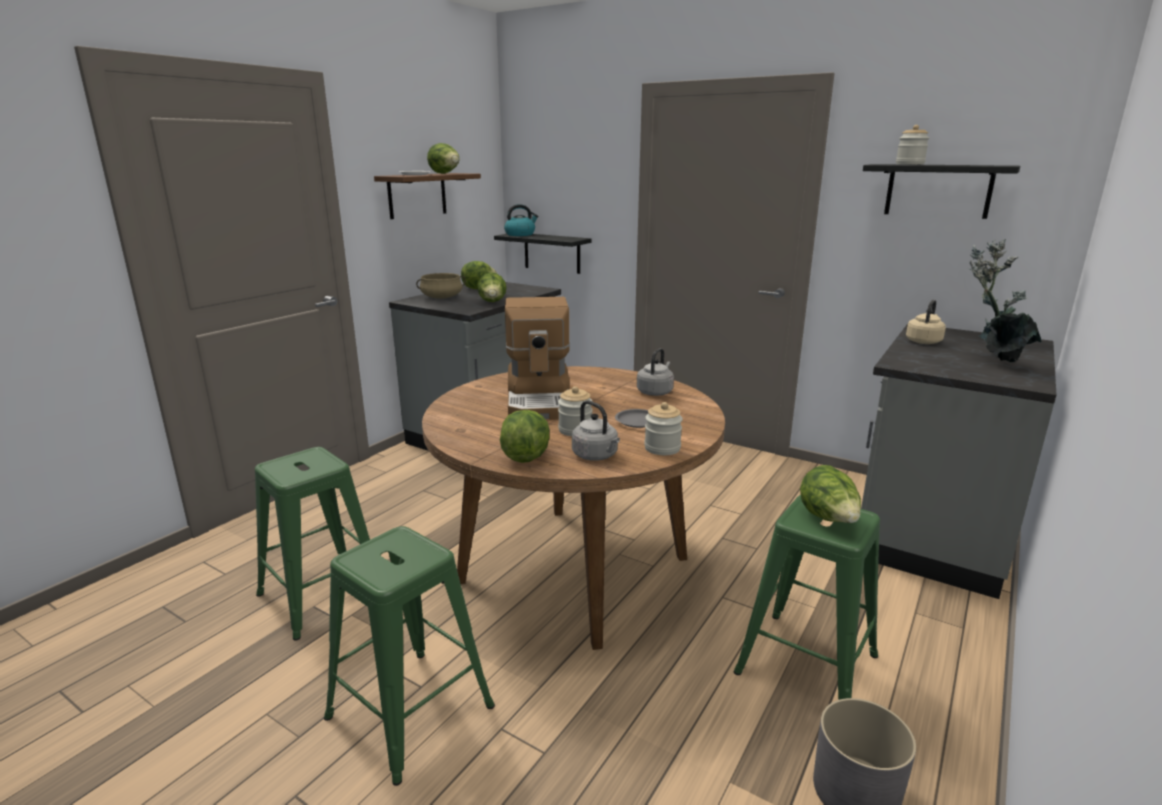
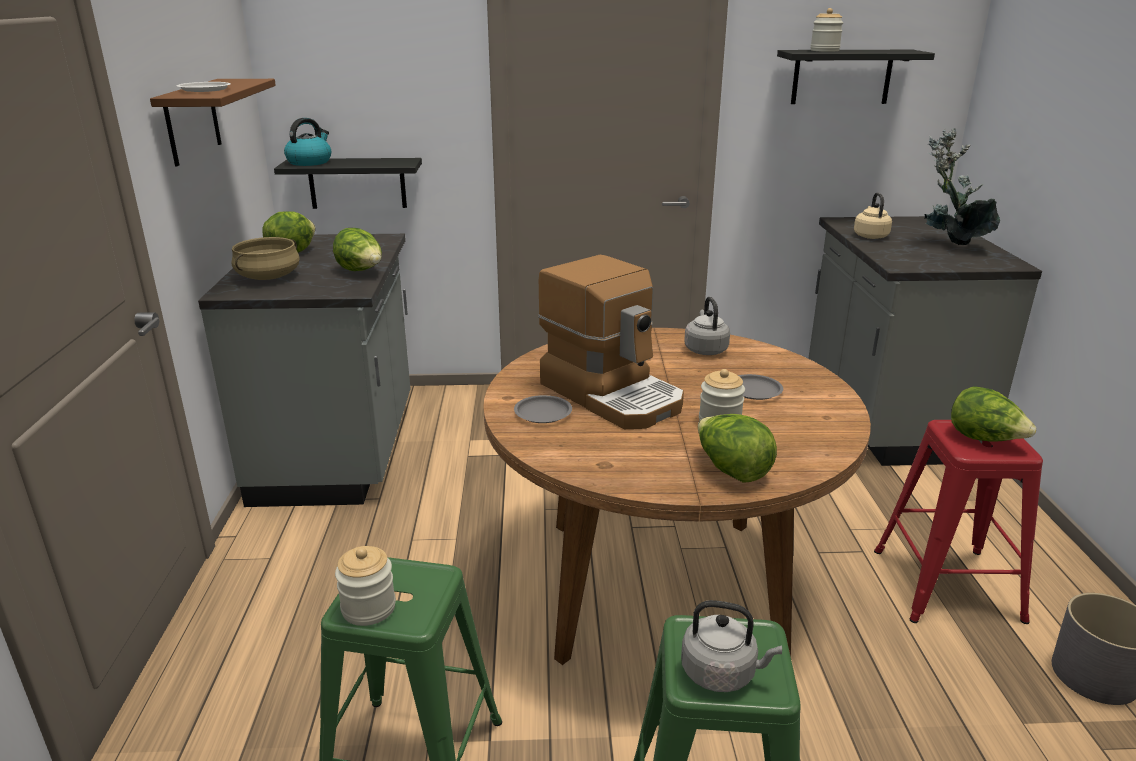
camera: 35 degrees left, 5 degrees up
(445, 173) = (231, 83): lettuce -> none
(480, 398) = (543, 413): none -> grey plate
(596, 456) = (795, 446): grey kettle -> grey kettle (722, 673)
(662, 448) = (830, 415): jar -> jar (368, 608)
(807, 665) = (949, 585): green stool -> red stool

